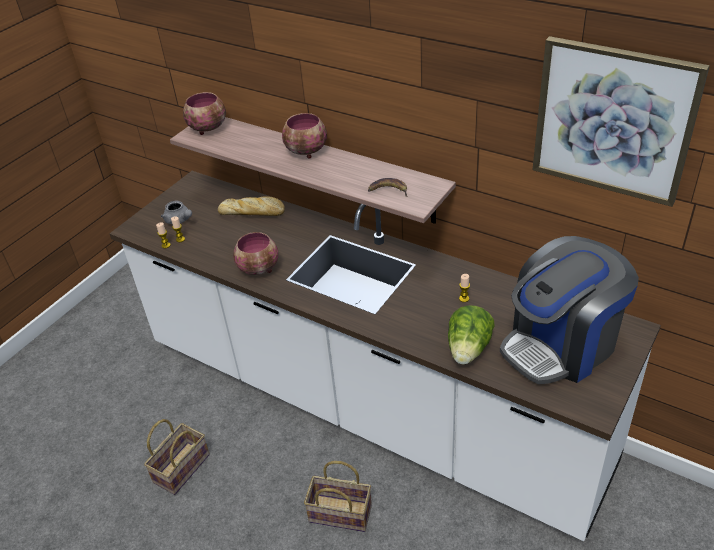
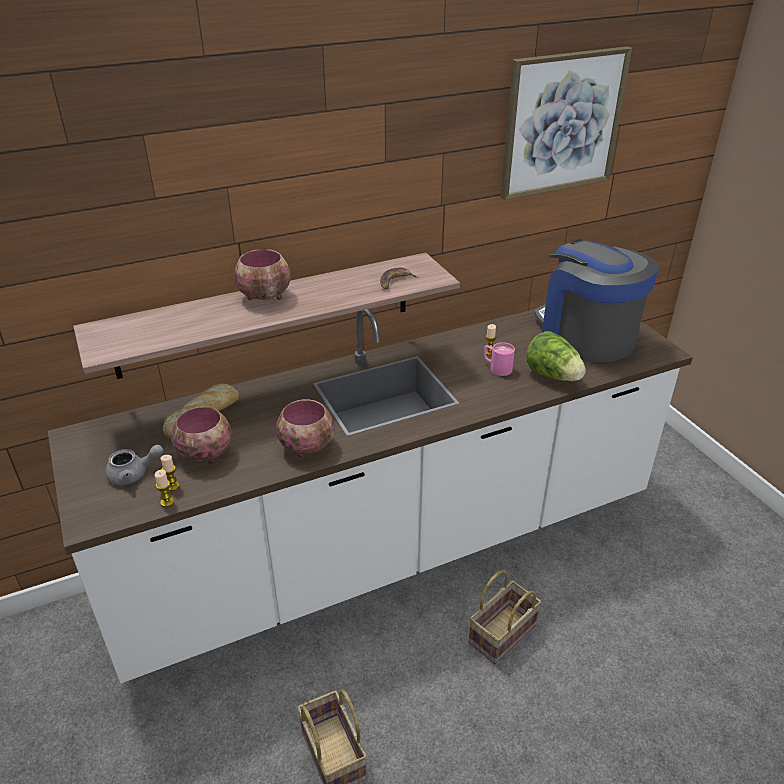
camera: 60 degrees left, 5 degrees down
(209, 128) = (112, 335): bowl -> bowl (205, 453)
(444, 312) = (496, 368): none -> pink mug
(561, 345) = (586, 335): coffee machine -> coffee machine turned 150 degrees clockwise

